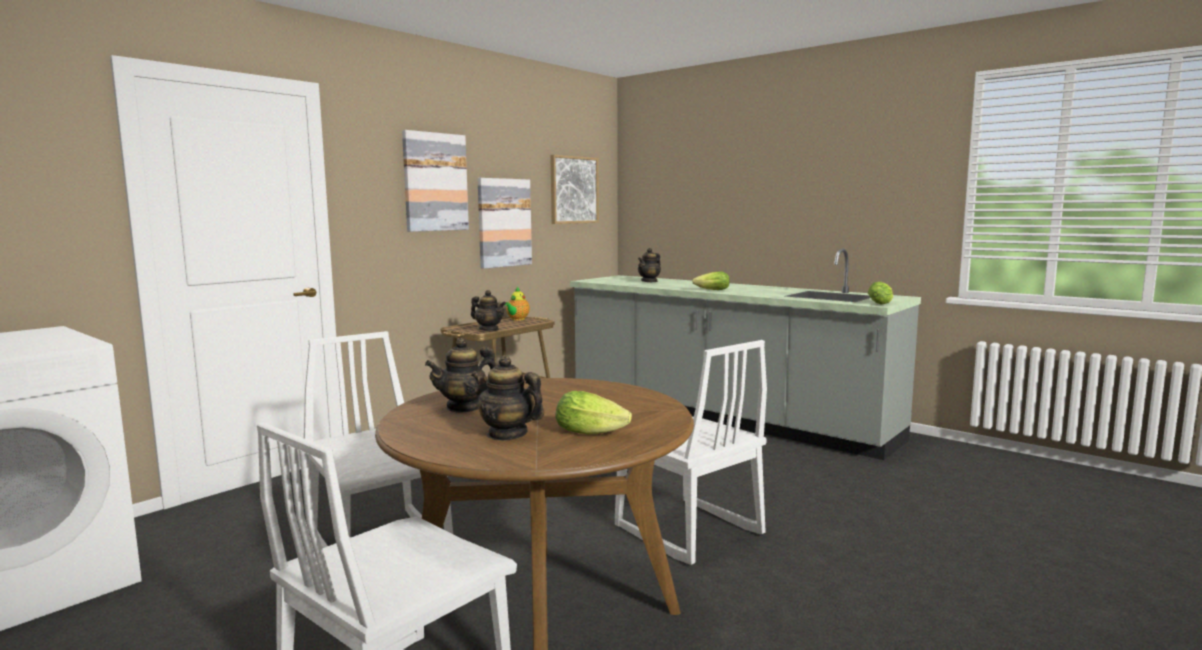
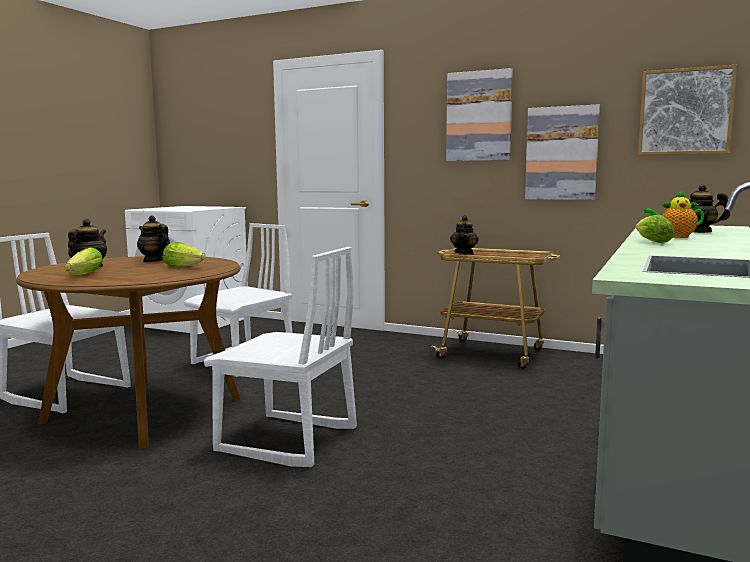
camera: 75 degrees right, 0 degrees up
(517, 319) = (533, 253): teapot -> teapot (674, 237)
(687, 531) = (286, 441): white chair -> white chair turned 105 degrees counterclockwise
(882, 303) = (652, 278): lettuce -> lettuce (185, 267)

